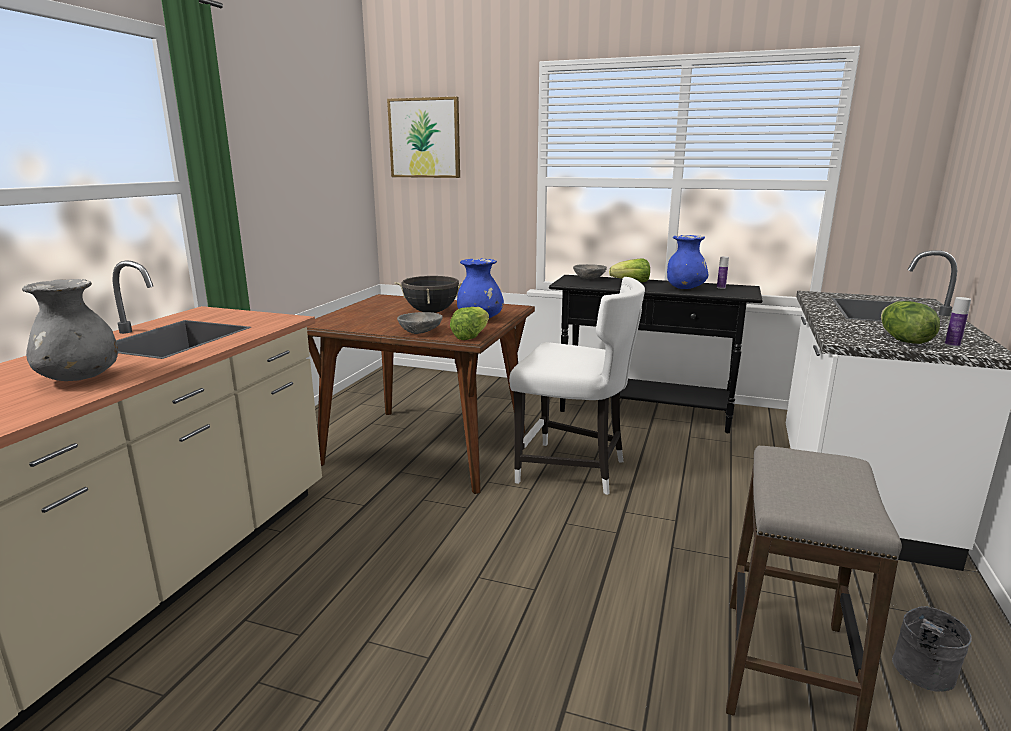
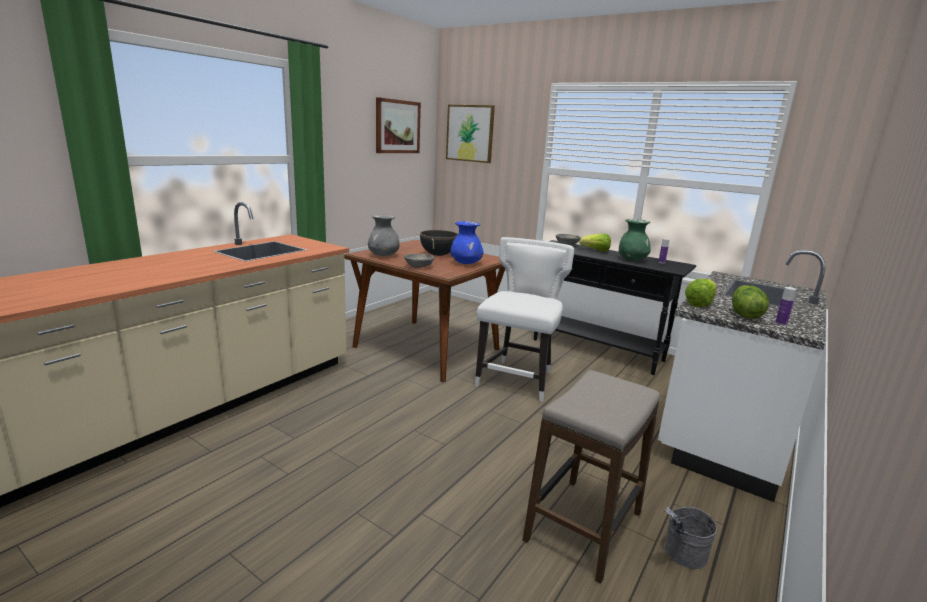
camera: 15 degrees right, 0 degrees up
(79, 379) = (196, 266): grey vase -> grey vase (383, 255)
(323, 132) = (397, 127): none -> picture
(471, 336) = (449, 273): lettuce -> lettuce (700, 303)
(573, 470) = (518, 379): white chair -> white chair turned 105 degrees counterclockwise
(685, 288) = (632, 259): blue vase -> green vase

